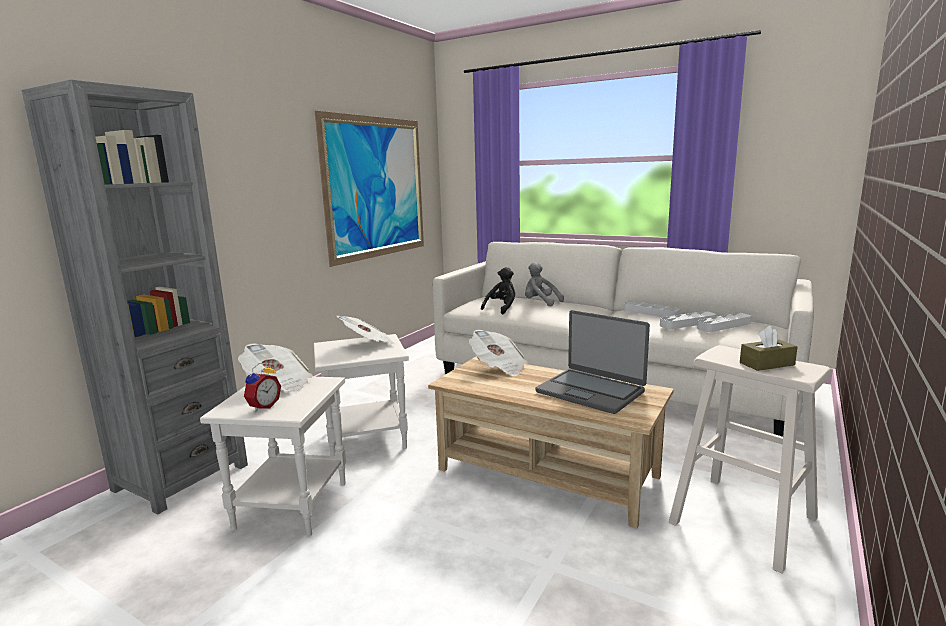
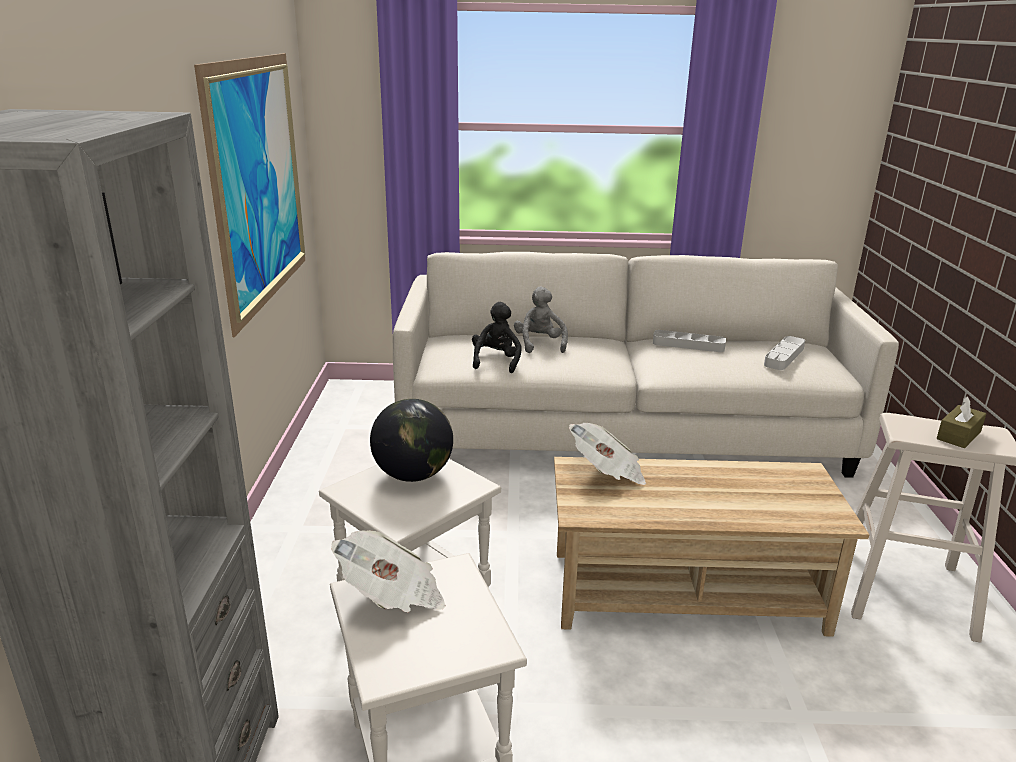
camera: 30 degrees left, 10 degrees up
(263, 406) = (433, 648): alarm clock -> none
(368, 344) = (413, 475): newspaper -> globe
(540, 303) = (539, 344): grey plush toy -> grey plush toy turned 75 degrees clockwise
(590, 391) = (753, 489): laptop -> none
(687, 323) = (746, 359): grey tray -> none

